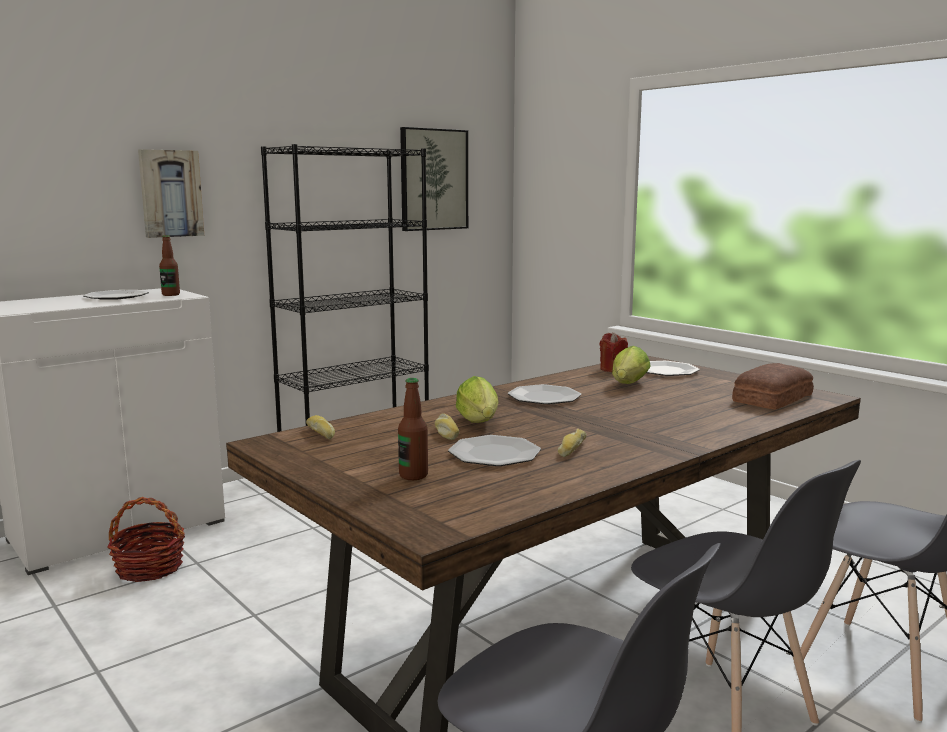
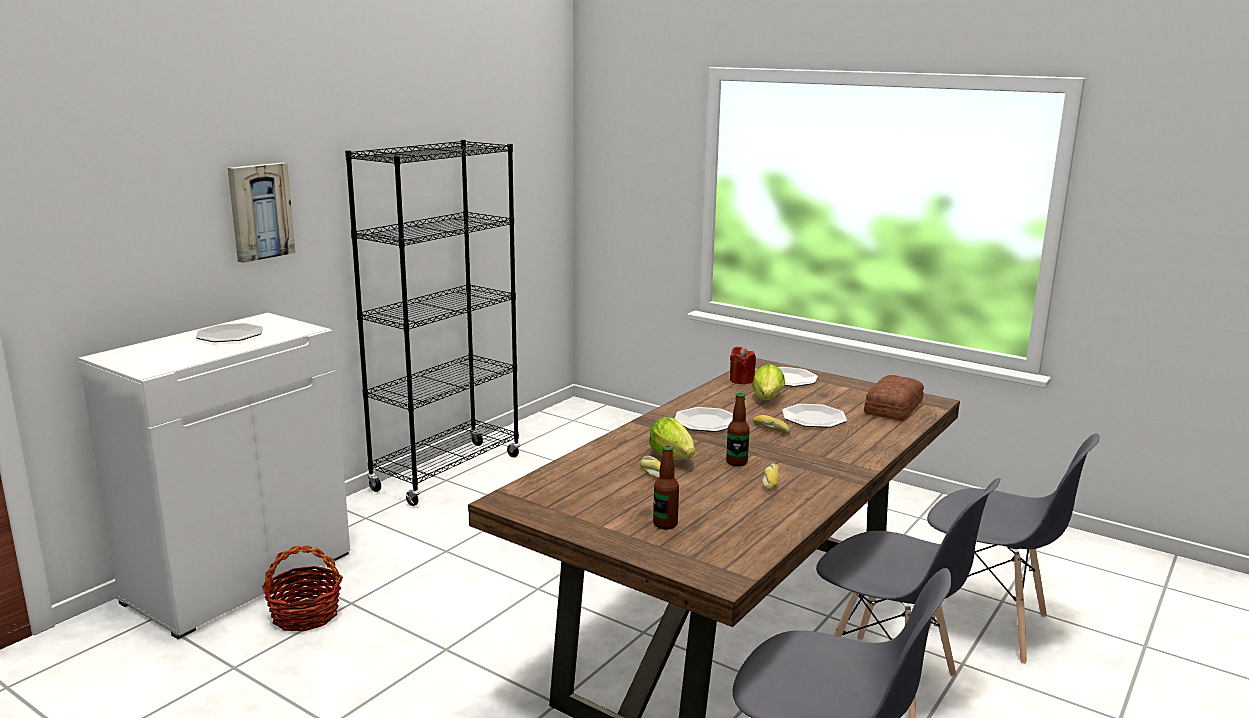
camera: 15 degrees left, 5 degrees up
(171, 295) = (286, 328): bottle -> bottle (736, 462)
(322, 433) = (546, 485): bread -> bread (772, 429)
(433, 179) = (502, 164): picture -> none
(494, 454) = (712, 493): plate -> plate (814, 418)

